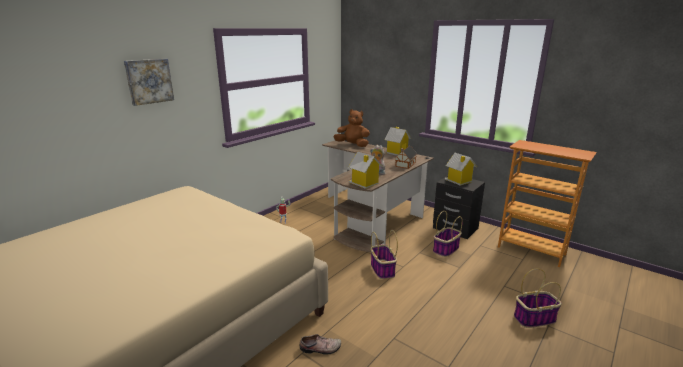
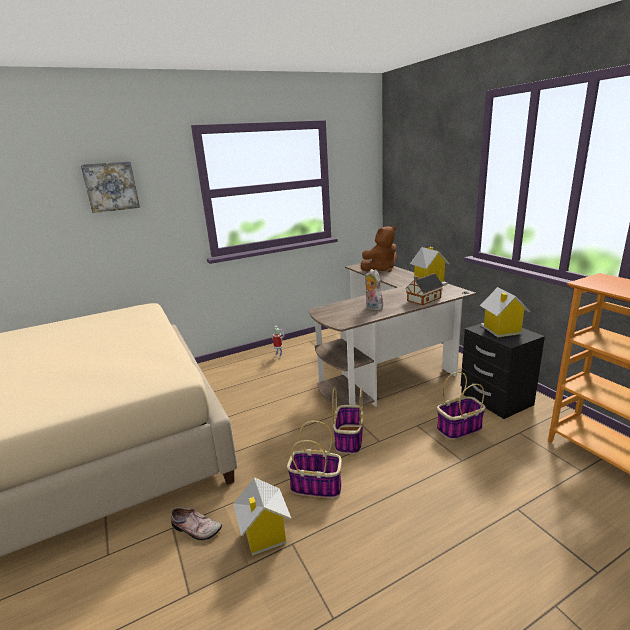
camera: 25 degrees right, 0 degrees up
(353, 145) = (381, 269): brown plush toy -> brown plush toy turned 105 degrees clockwise
(364, 183) = (341, 320): toy house -> toy house (264, 535)
(534, 318) = (536, 583): basket -> basket (317, 486)

